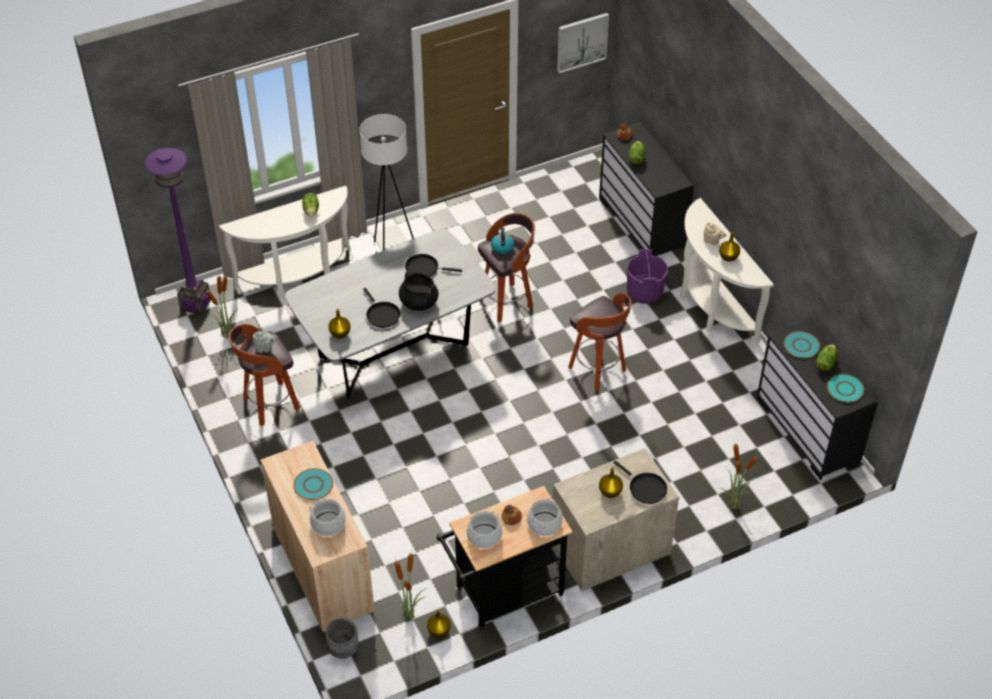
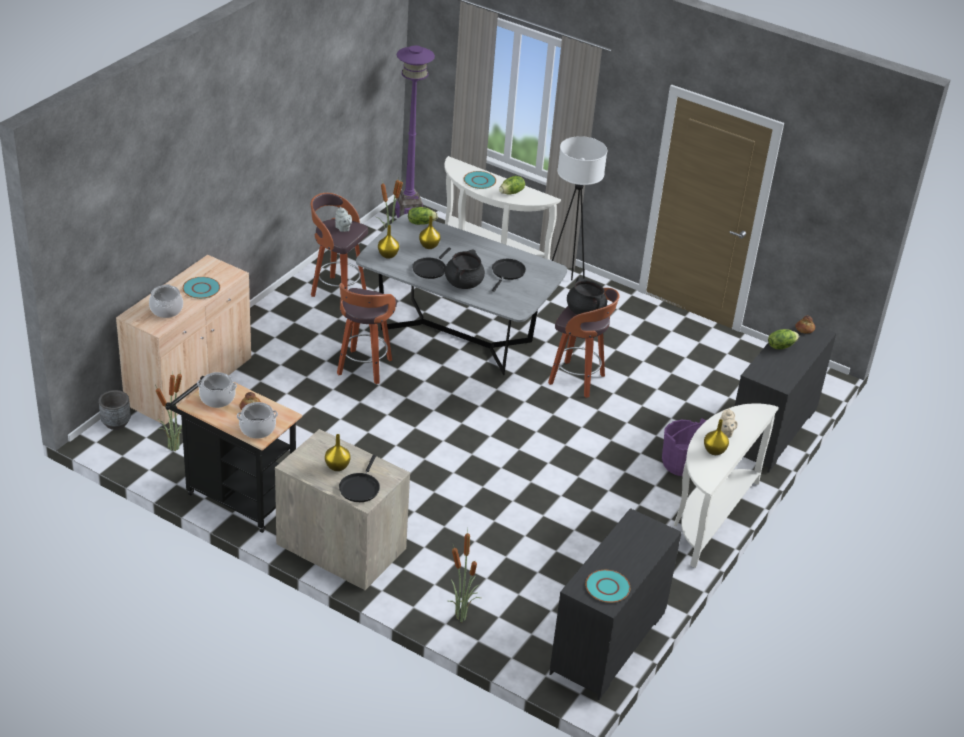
camera: 55 degrees right, 10 degrees down
(424, 268) = (507, 273): black frying pan -> black frying pan turned 45 degrees clockwise
(438, 631) = (170, 470): yellow vase -> yellow vase (429, 245)
(502, 247) = (585, 311): kettle -> black cooking pot
(581, 42) = (842, 223): picture -> none
(598, 370) = (550, 466): stool -> stool (364, 368)
(802, 345) = (638, 537): turquoise plate -> turquoise plate (479, 181)
(825, 363) = (630, 561): lettuce -> lettuce (421, 223)

